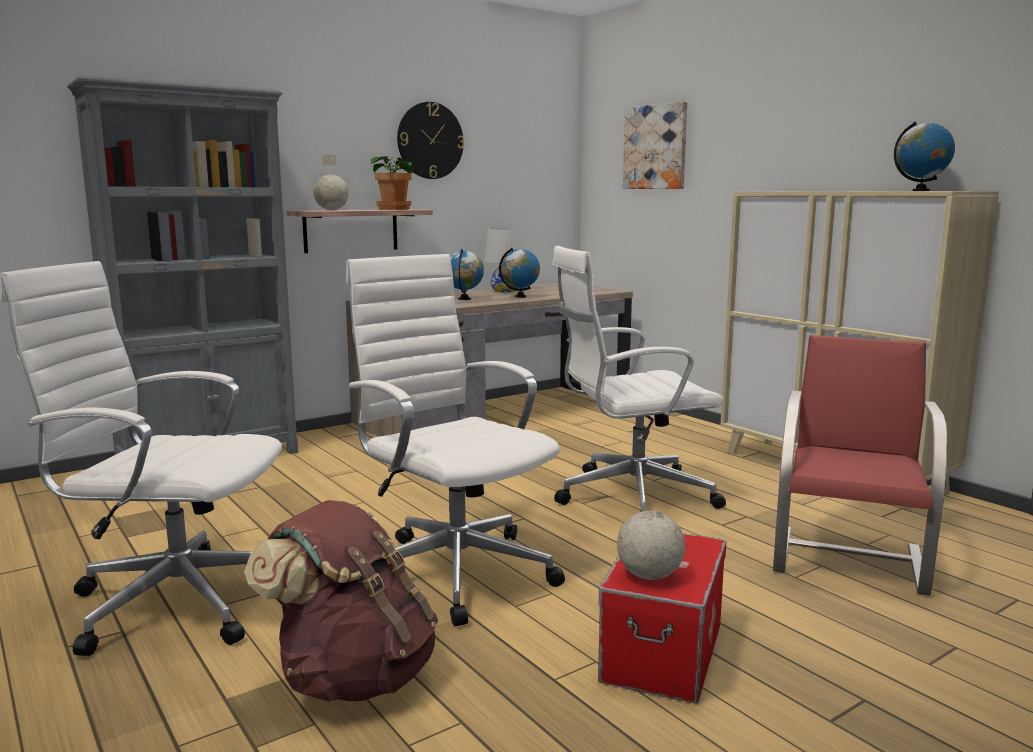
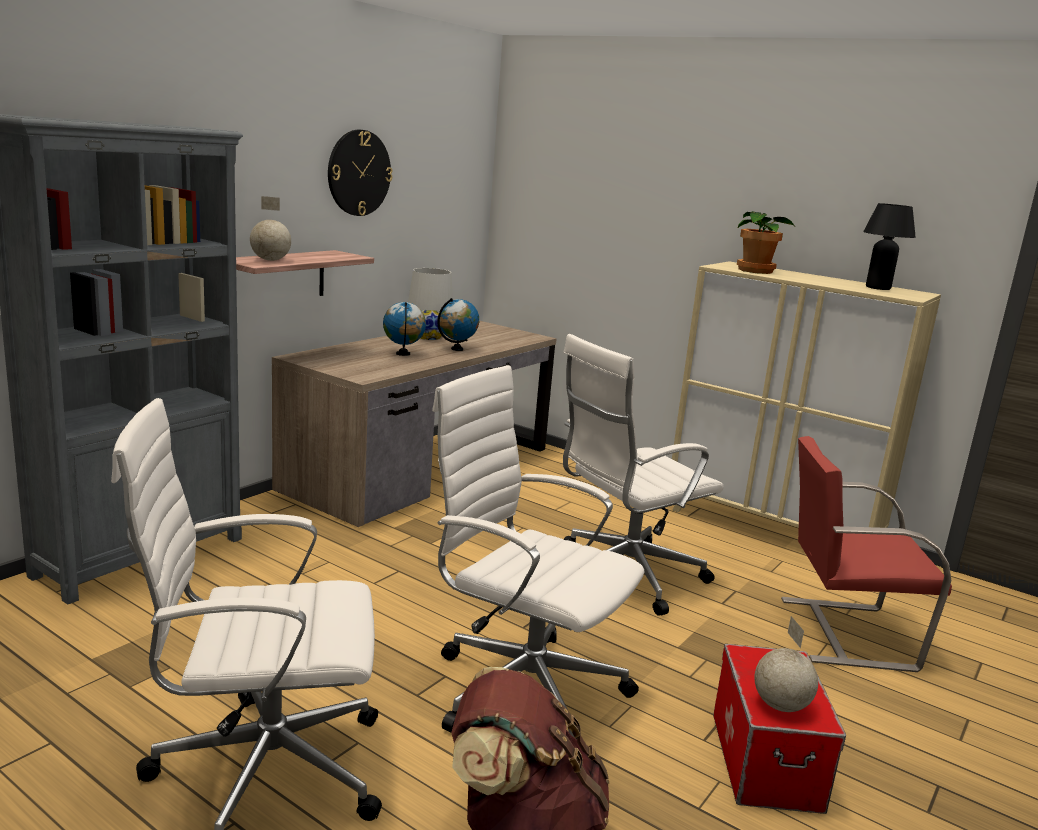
camera: 20 degrees left, 5 degrees up
(395, 209) = (333, 256): potted plant -> potted plant (756, 271)
(655, 147) = (586, 192): picture -> none
(849, 558) = (843, 632): red chair -> red chair turned 90 degrees counterclockwise
(920, 190) = (878, 288): globe -> black table lamp

